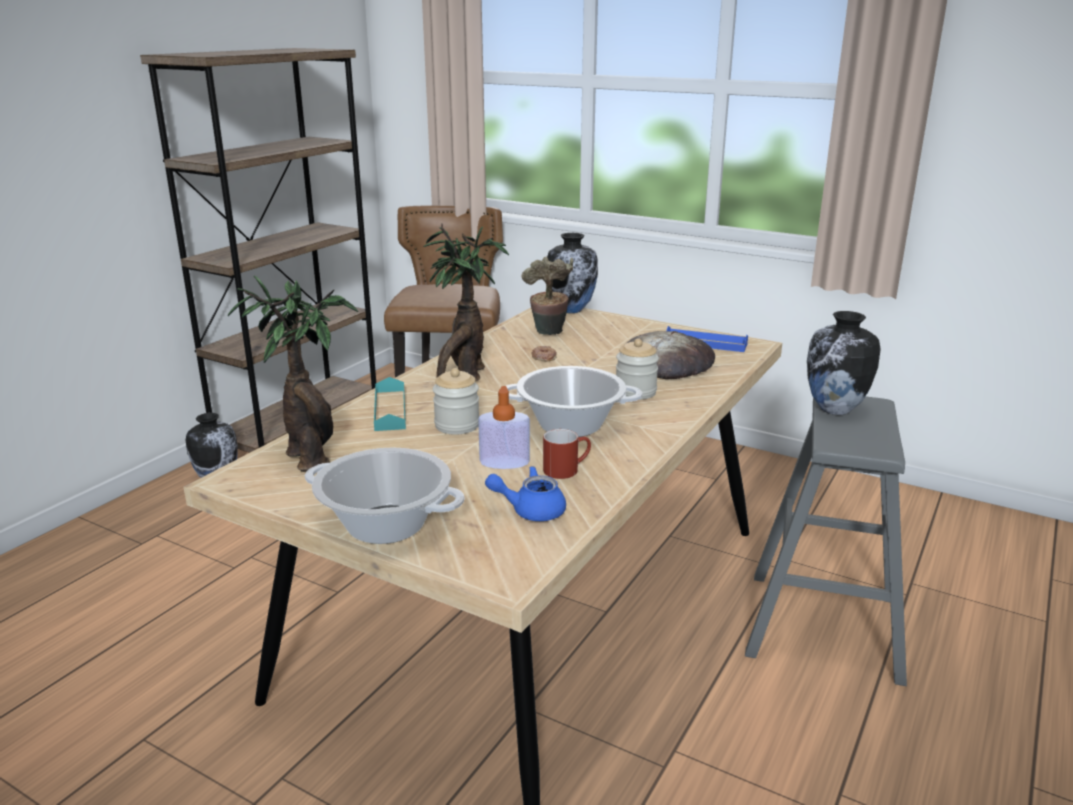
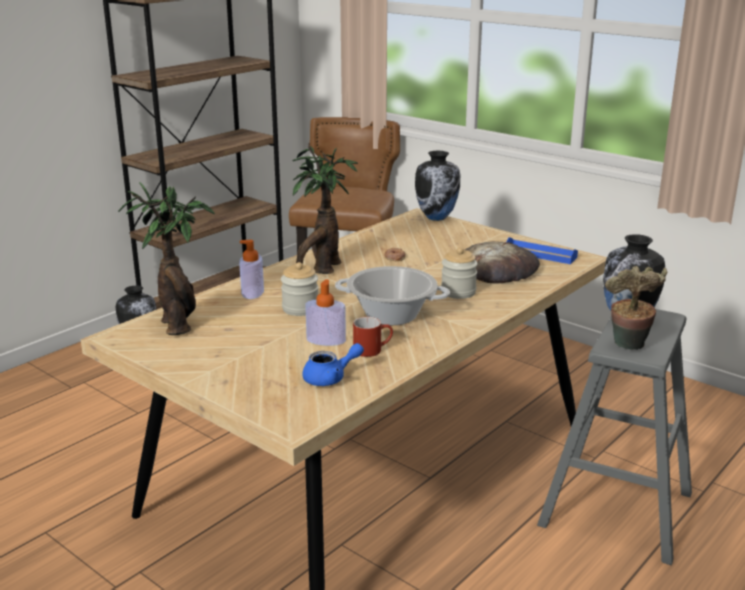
camera: 10 degrees right, 0 degrees up
(385, 525) = (217, 379): cooking pot -> none
(390, 409) = (252, 292): turquoise tray -> soap dispenser
(530, 510) = (330, 378): blue teapot -> blue teapot turned 150 degrees clockwise
(549, 334) = (407, 237): potted plant -> potted plant (628, 347)

